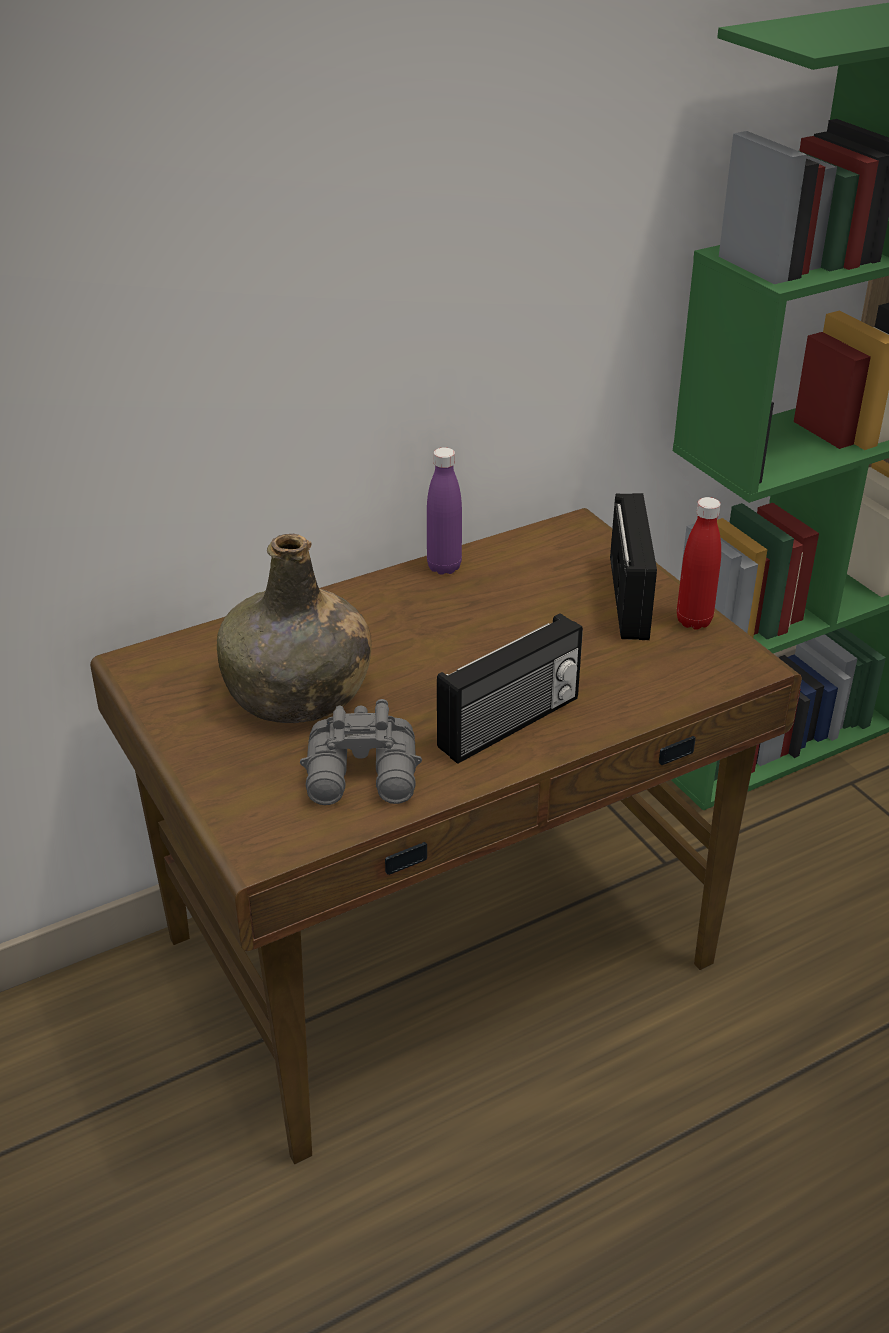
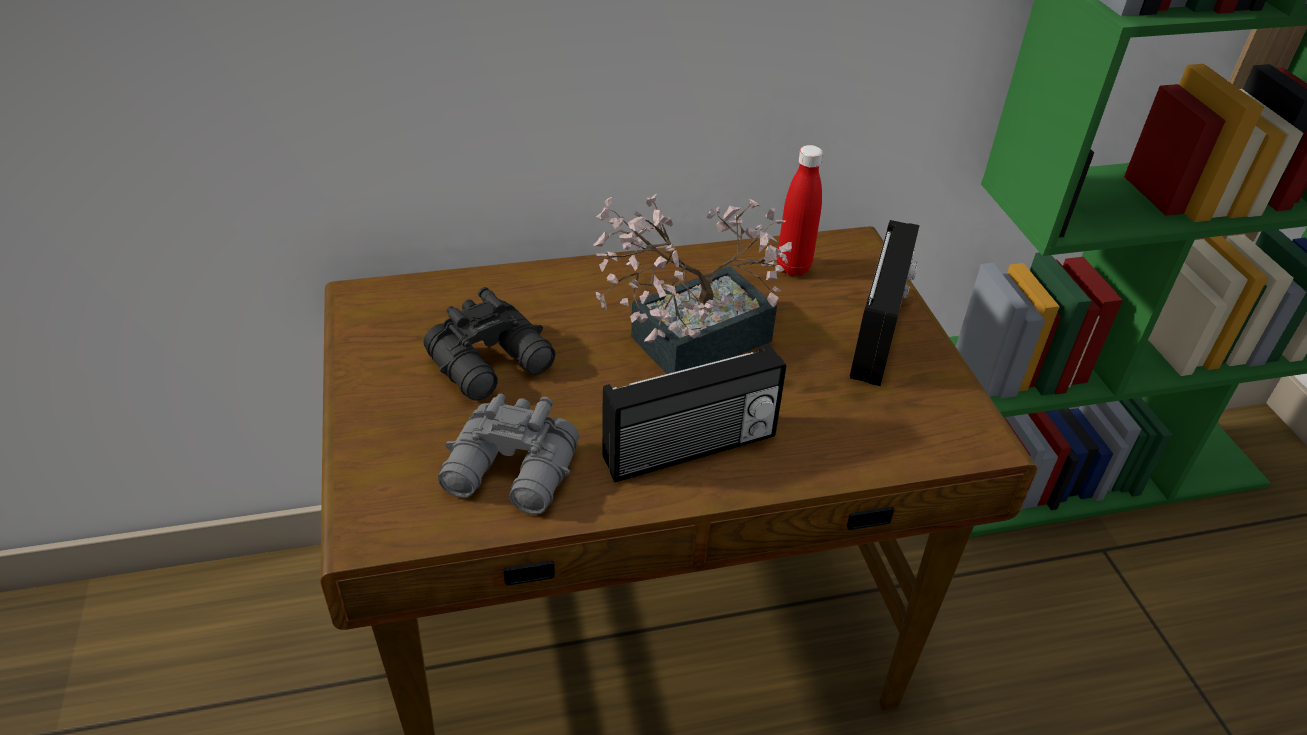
camera: 15 degrees right, 5 degrees up
(297, 693) = (494, 363): green bottle -> black binoculars
(444, 567) = (701, 260): purple bottle -> none
(465, 640) = (686, 343): none -> potted plant
(694, 621) = (937, 375): red bottle -> red bottle (793, 268)

